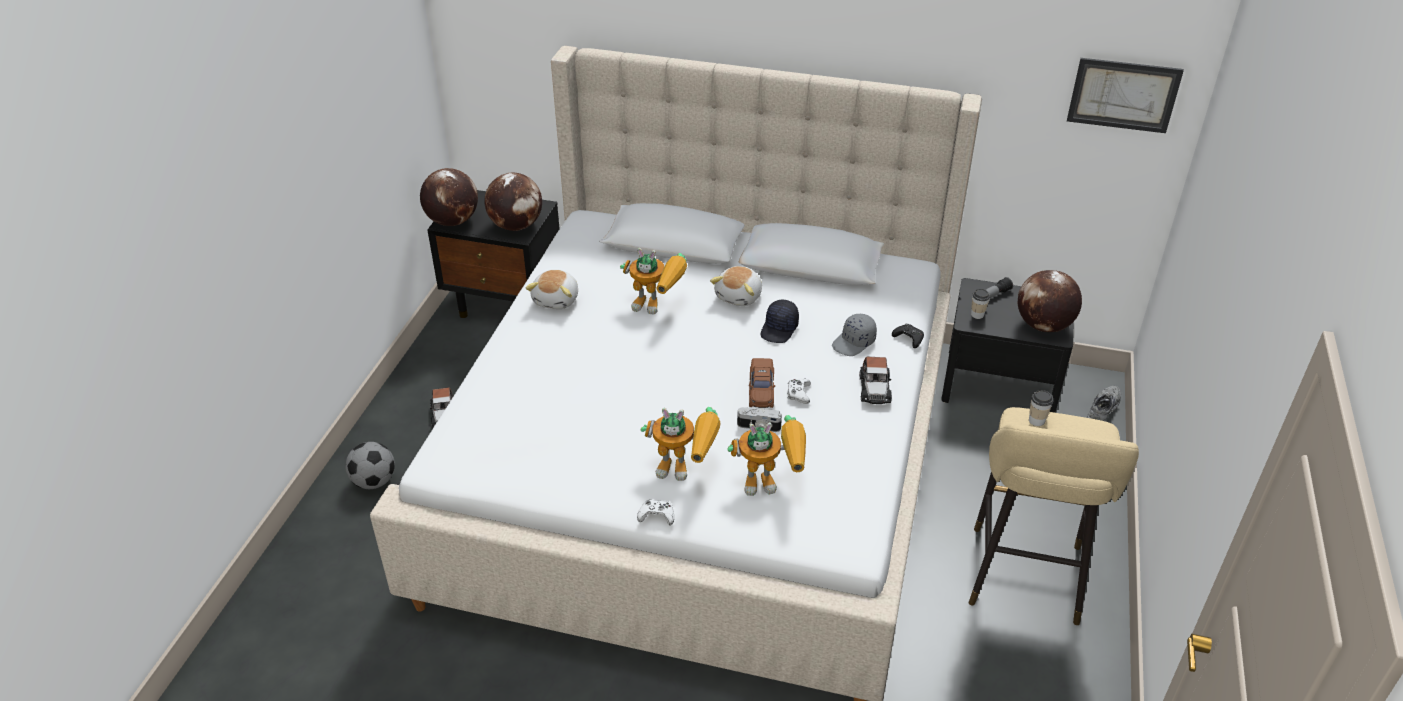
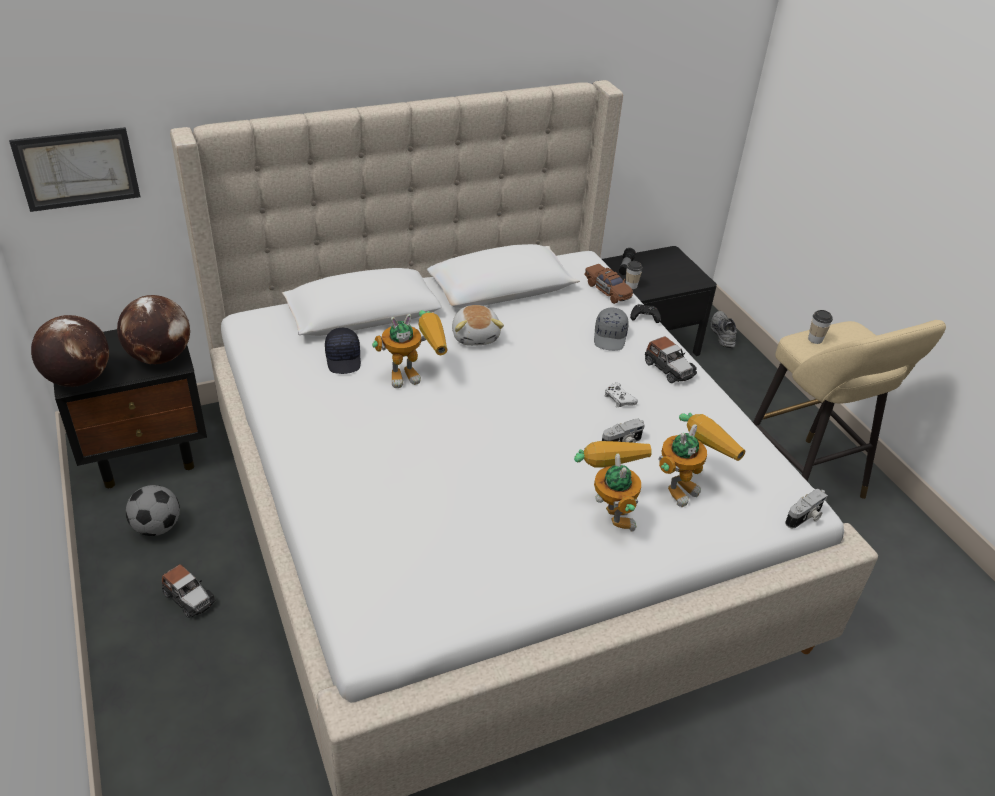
camera: 40 degrees left, 0 degrees up
(374, 481) = (175, 710): football -> football (157, 527)
(557, 299) = (309, 408): plush toy -> none
(656, 515) = (634, 567): white game controller -> none
(686, 469) = (608, 511): toy robot -> toy robot turned 75 degrees counterclockwise
(761, 391) = (588, 410): brown toy car -> brown toy car (607, 290)
(780, 329) = (541, 350): black cap -> black cap (344, 359)
(843, 555) = (805, 517): none -> camera
(1043, 326) = (682, 276): globe -> none
(1123, 95) = (709, 53): picture -> picture (77, 168)

